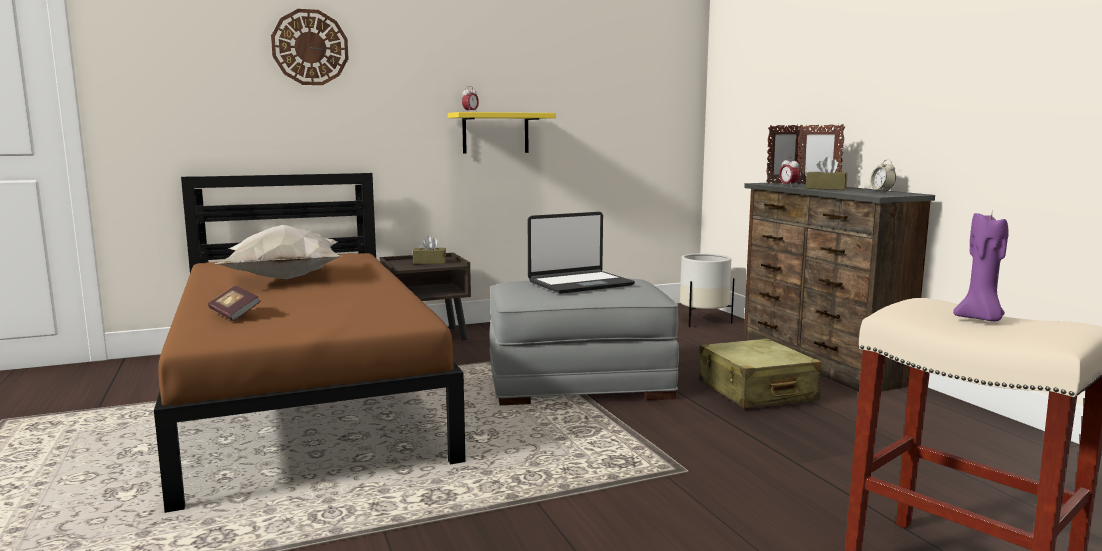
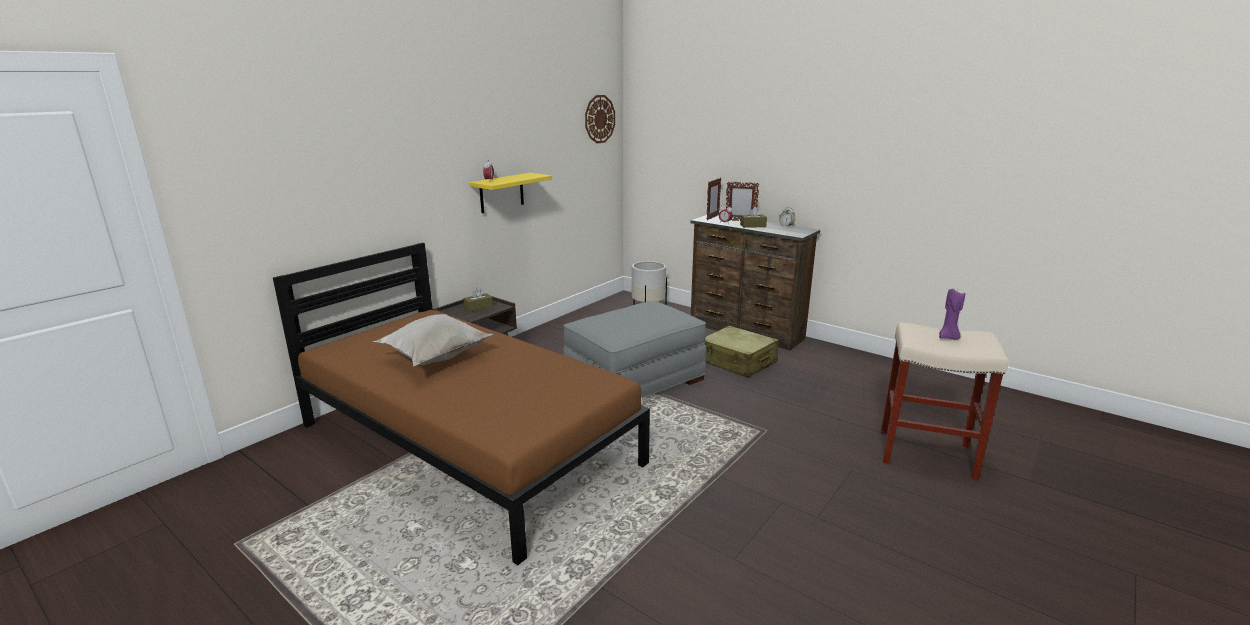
camera: 30 degrees left, 10 degrees up
(234, 314) = (482, 408): book -> none
(310, 47) = (364, 141): wall clock -> wall clock (599, 119)
(580, 284) = (633, 316): laptop -> none

